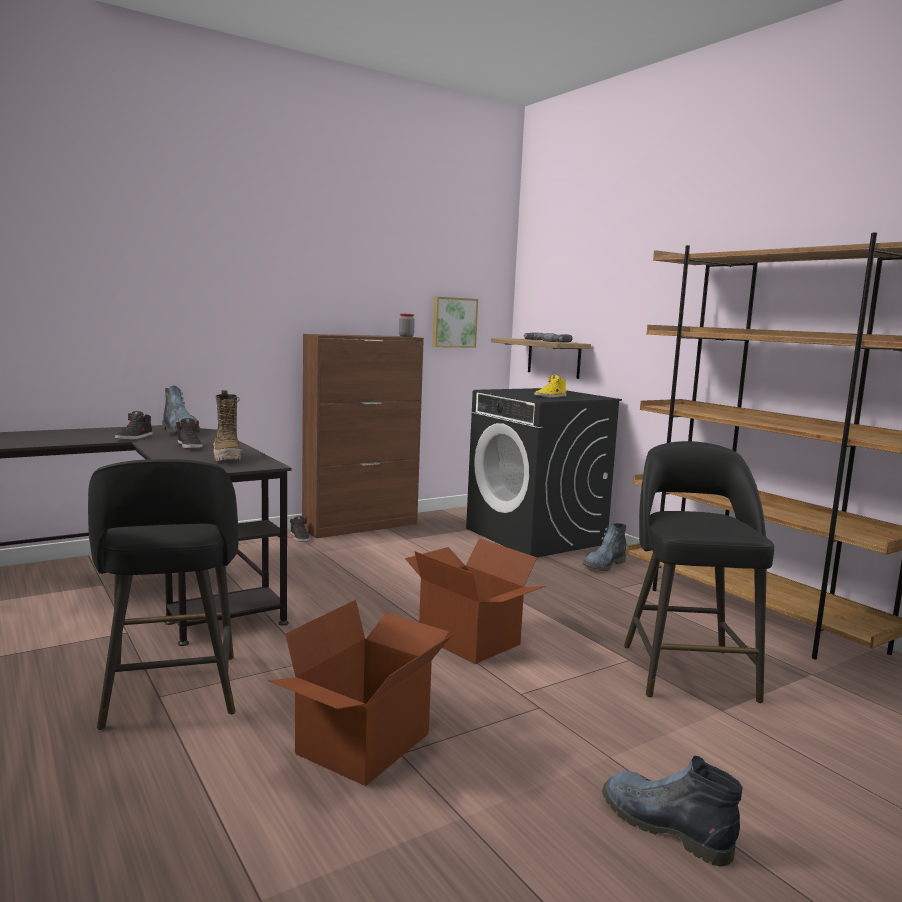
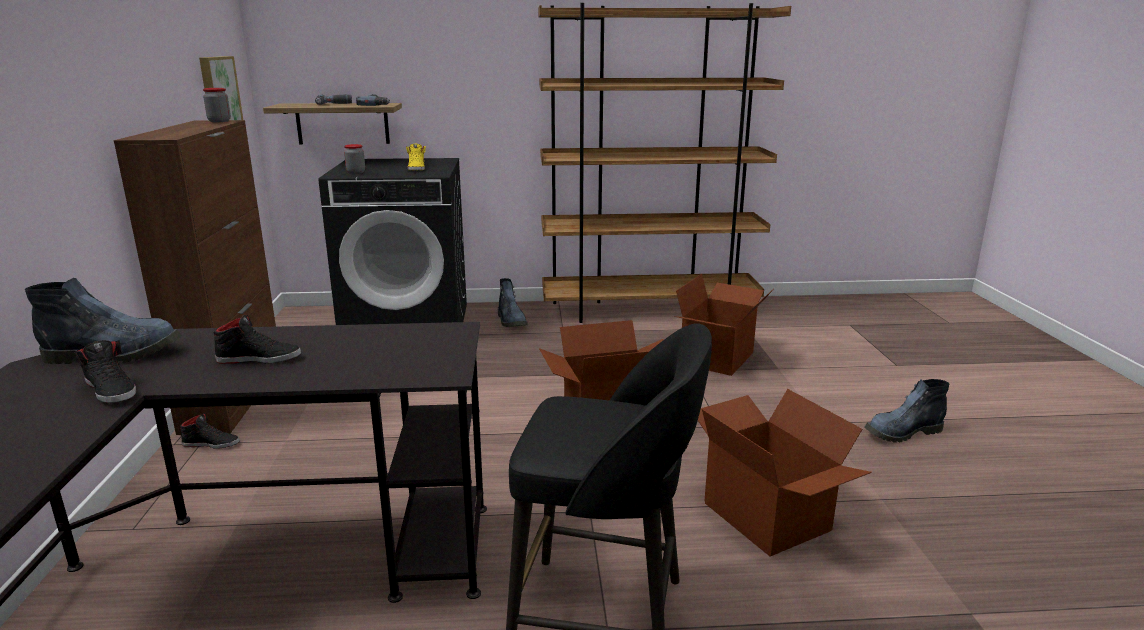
camera: 60 degrees left, 10 degrees up
(227, 458) = (381, 345): boot -> none
(505, 391) = (356, 172): none -> jar
(687, 670) = (718, 358): black stool -> cardboard box

